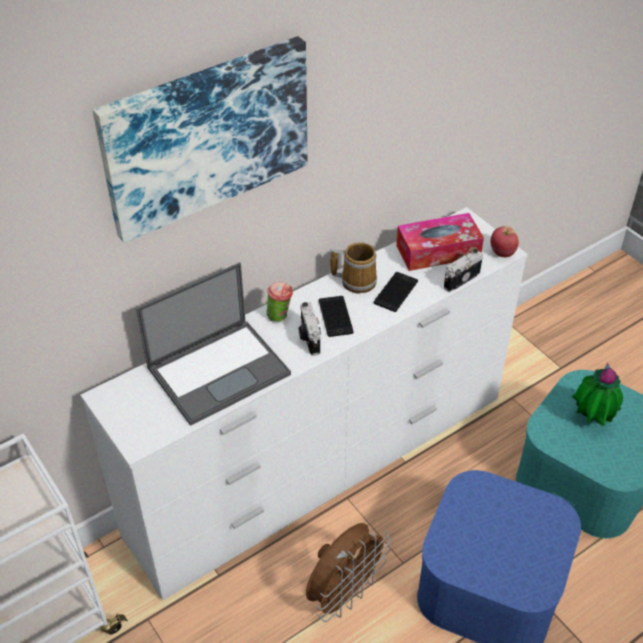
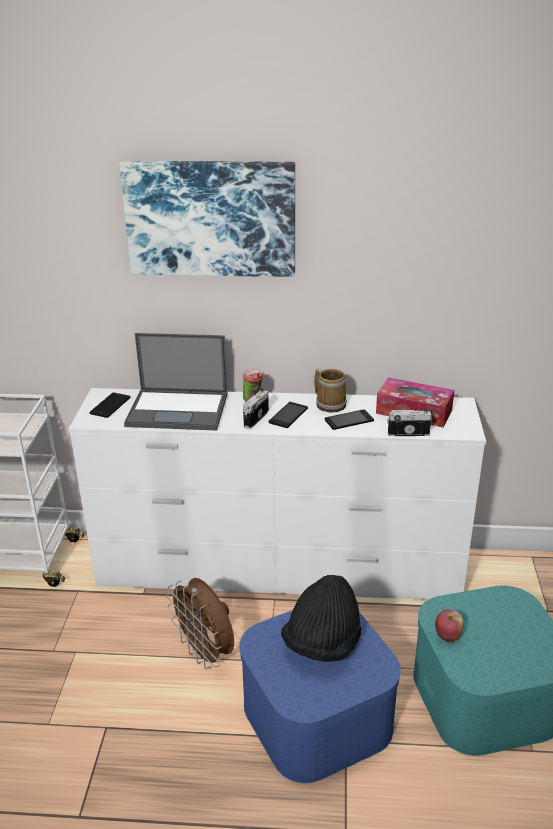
camera: 40 degrees right, 15 degrees down
(137, 406) = (110, 405): none -> phone
(344, 594) = (206, 653): brown fan -> brown fan turned 60 degrees clockwise
(494, 523) = (322, 643): none -> black hat
(502, 253) = (465, 432): apple -> apple (447, 636)
(590, 421) = (488, 626): potted plant -> none

